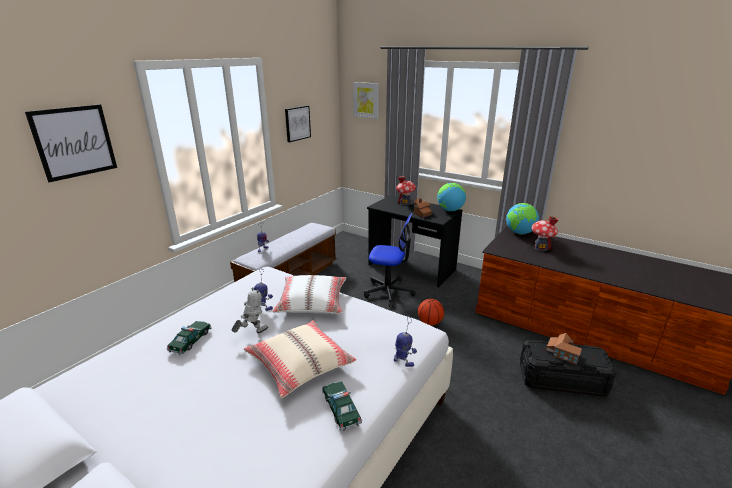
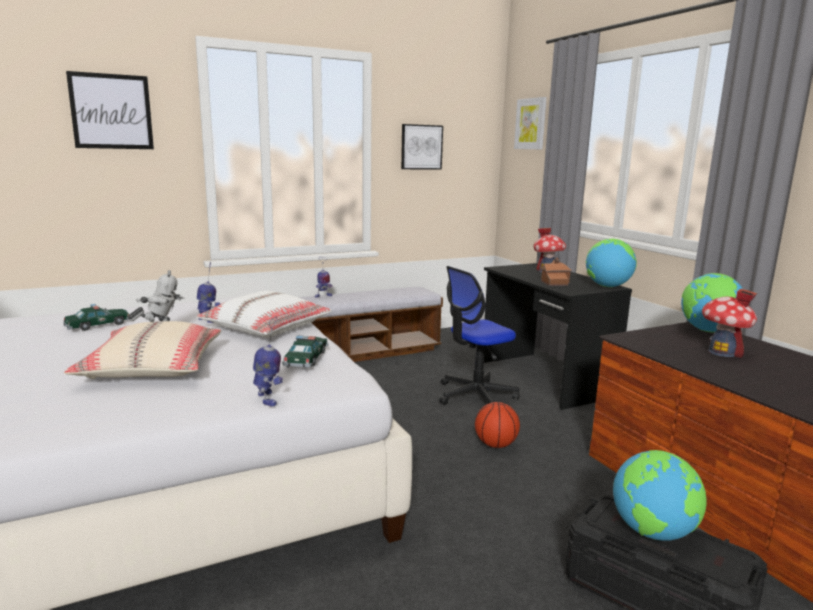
camera: 30 degrees right, 10 degrees down
(341, 409) = (117, 412): toy car -> toy car (306, 359)
(389, 292) = (475, 396): office chair -> office chair turned 105 degrees clockwise
(562, 353) = (653, 532): toy house -> globe

